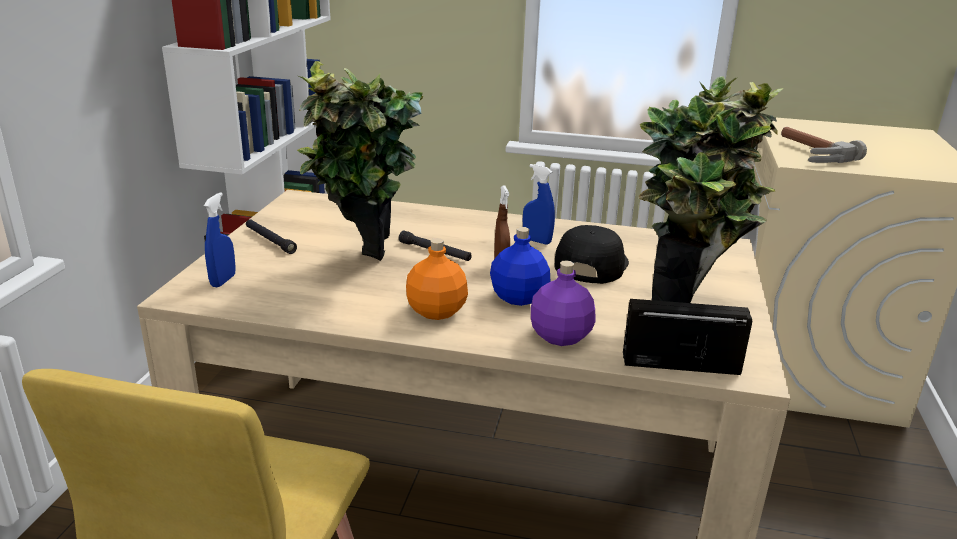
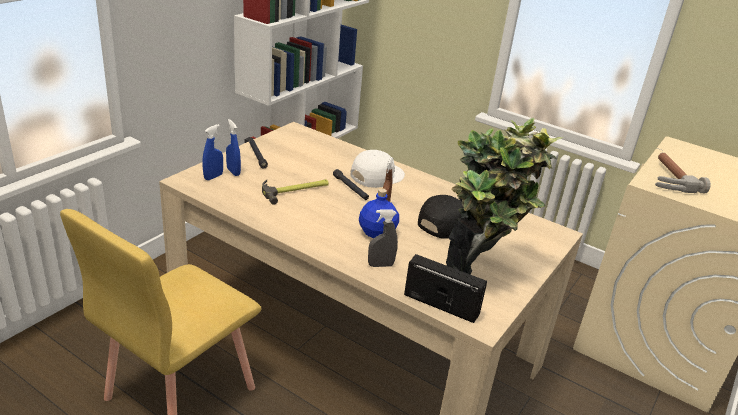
camera: 20 degrees right, 5 degrees up
(363, 271) = (296, 190): potted plant -> hammer
(436, 311) = (319, 228): orange bottle -> none
(454, 229) = (376, 175): none -> white cap
(536, 241) = (424, 196): blue spray bottle -> blue spray bottle (233, 172)
(559, 336) = (380, 265): purple bottle -> grey spray bottle

